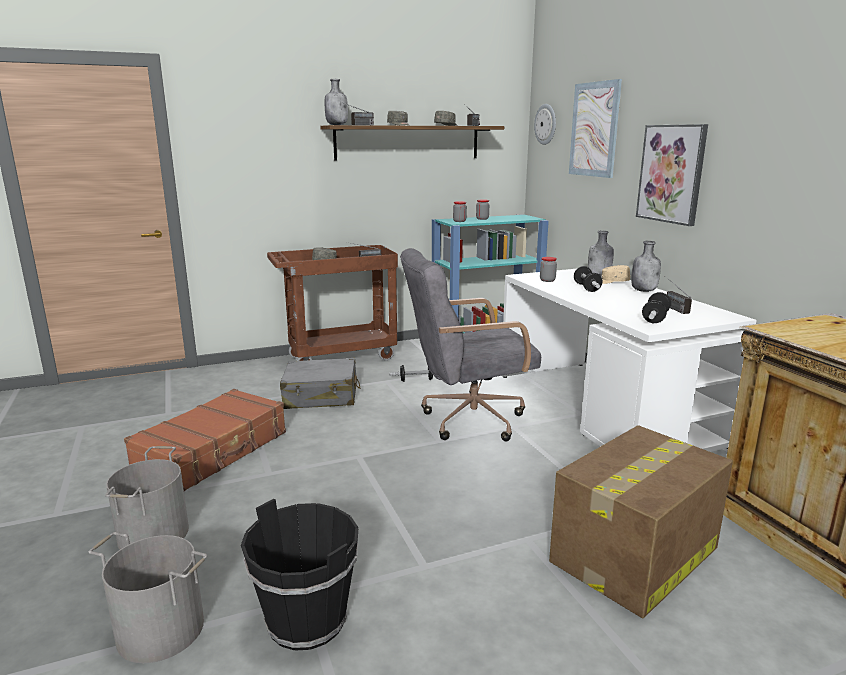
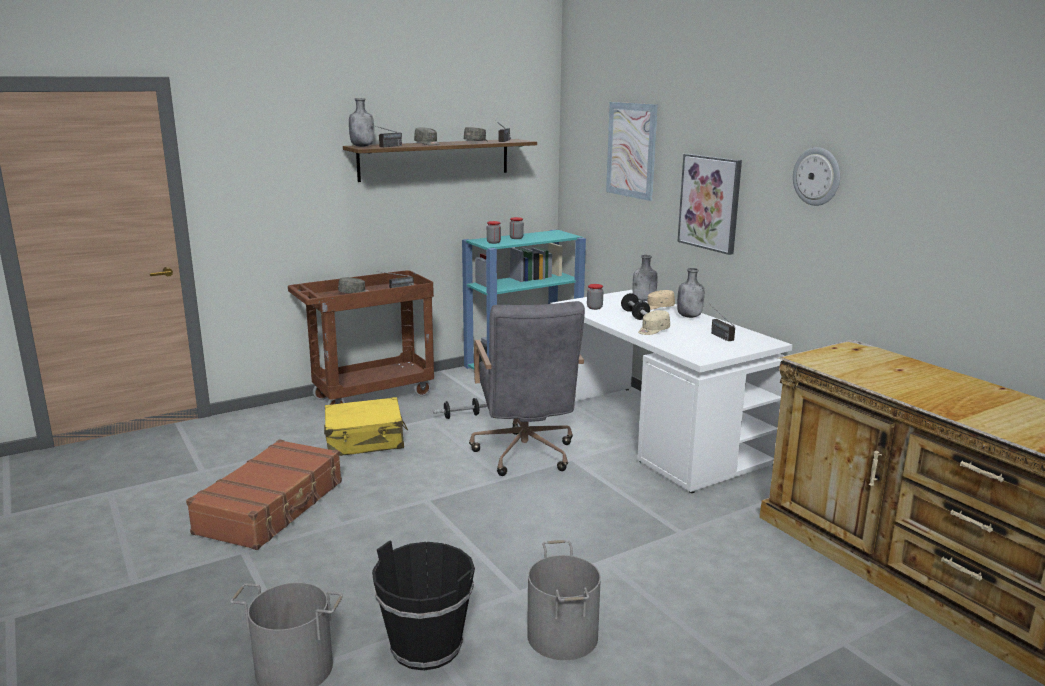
camera: 10 degrees left, 0 degrees up
(152, 534) = (245, 590): grey bucket -> grey bucket (561, 636)
(321, 396) = (365, 440): grey suitcase -> yellow suitcase
(467, 422) = (525, 457): grey office chair -> grey office chair turned 75 degrees counterclockwise
(546, 124) = (579, 137): wall clock -> wall clock (817, 176)
(603, 301) = (653, 330): none -> beige cap
(633, 556) = (699, 566): cardboard box -> none
(655, 318) = (703, 347): dumbbell -> none

